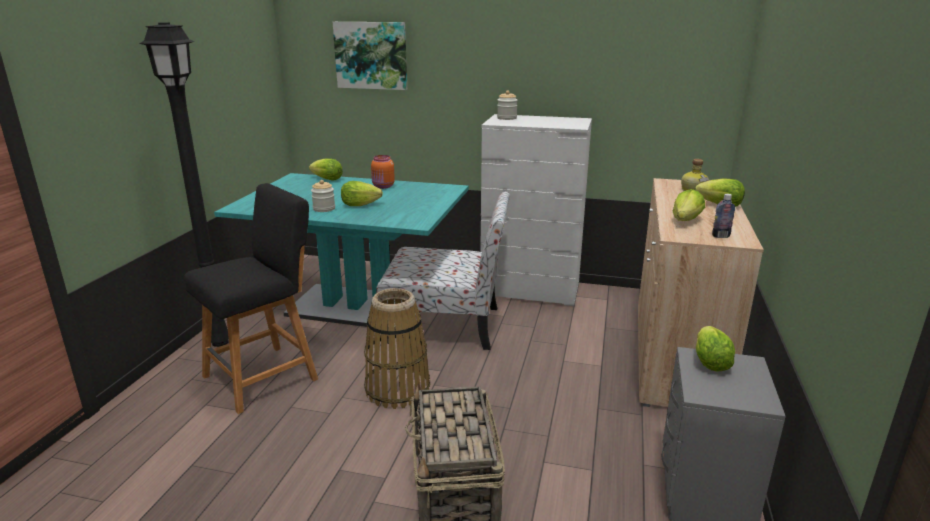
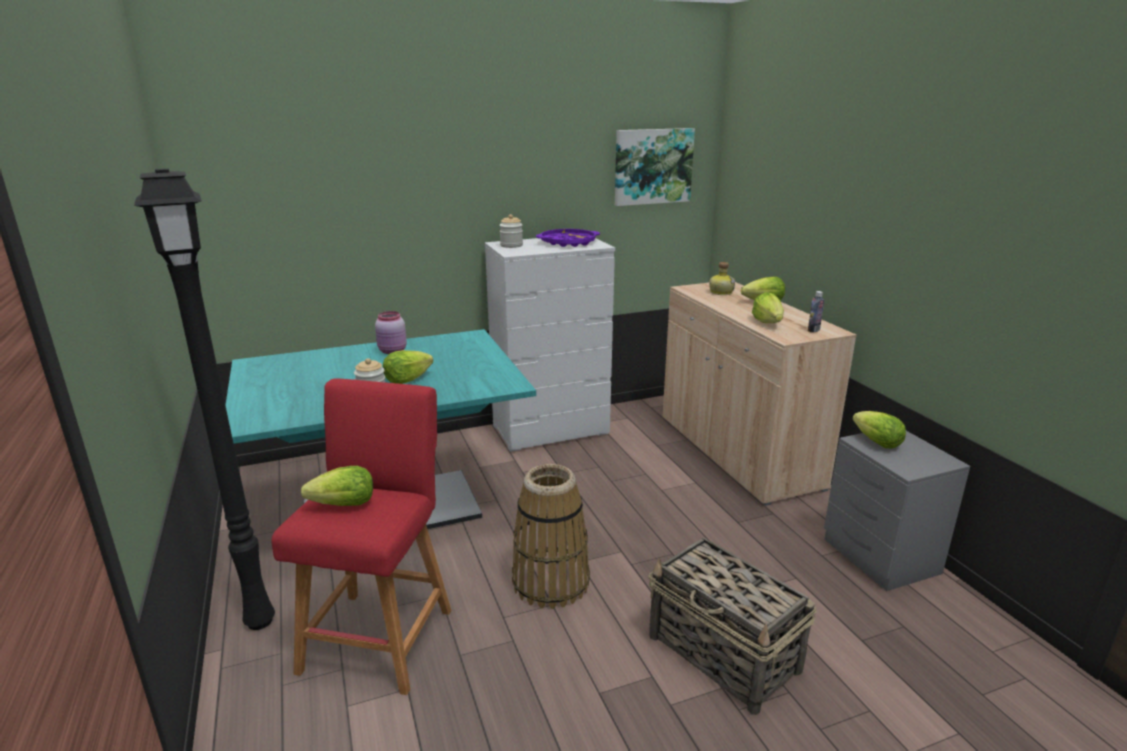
camera: 35 degrees left, 0 degrees up
(265, 375) = (380, 634): black stool -> red stool
(327, 179) = (303, 357): lettuce -> lettuce (344, 505)
(371, 55) = (318, 186): picture -> picture (652, 166)
(383, 186) = (393, 351): orange jar -> pink jar
(447, 325) = (514, 494): chair -> none
(556, 121) = (568, 242): none -> purple tray

